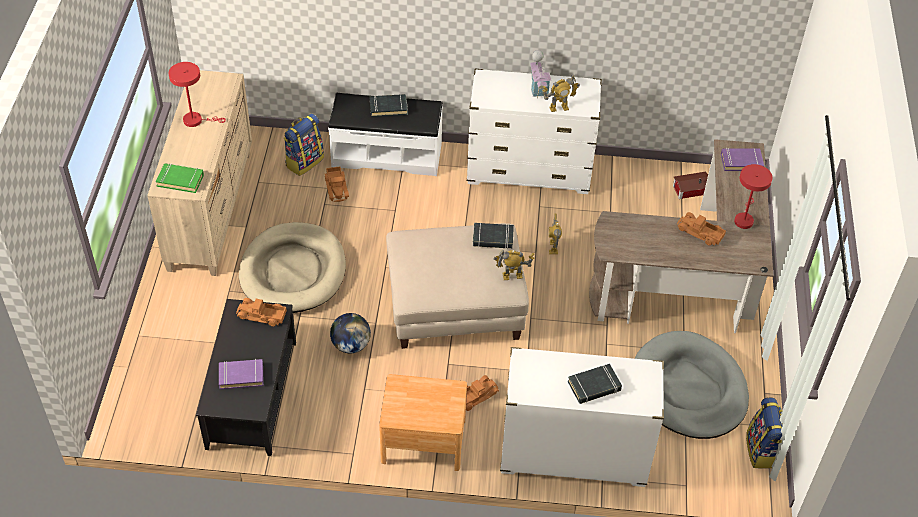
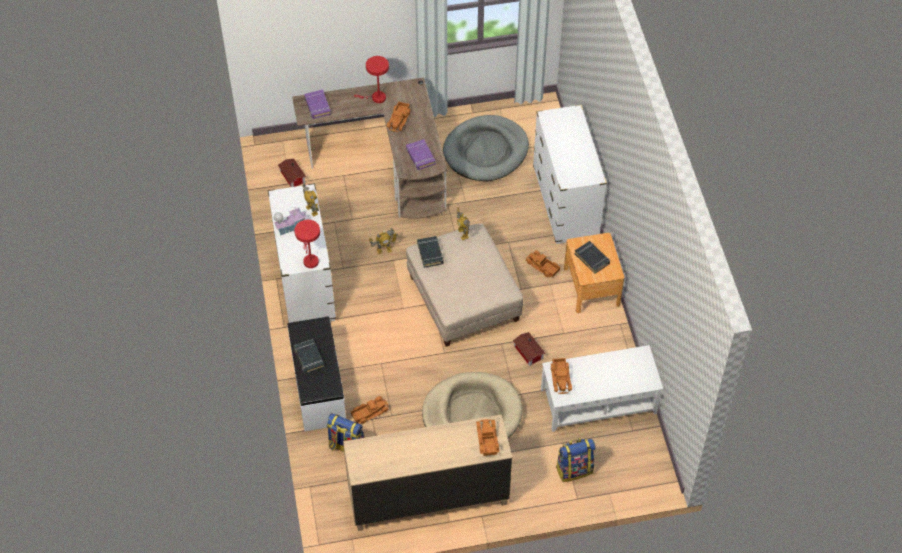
camera: 105 degrees left, 5 degrees up
(180, 180) = (487, 439): green book -> toy truck
(196, 120) = (414, 455): red table lamp -> red table lamp (310, 259)
(241, 376) = (619, 372): purple book -> purple book (420, 156)
(250, 394) = (598, 402): black coffee table -> white coffee table
(351, 345) = (528, 353): globe -> toy house
(594, 386) = (573, 141): black book -> black book (592, 258)
(762, 450) = (520, 108): backpack -> backpack (574, 469)

